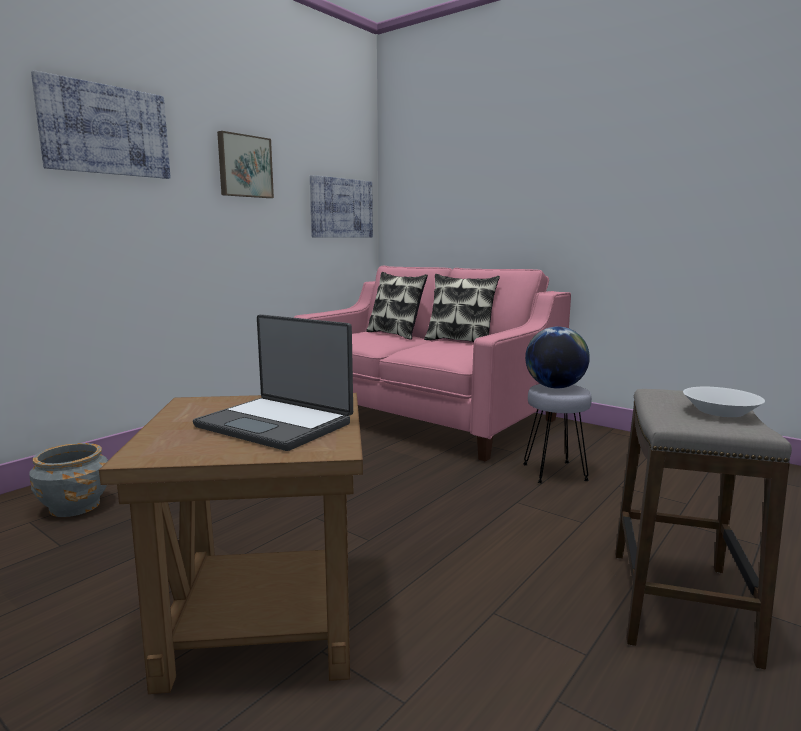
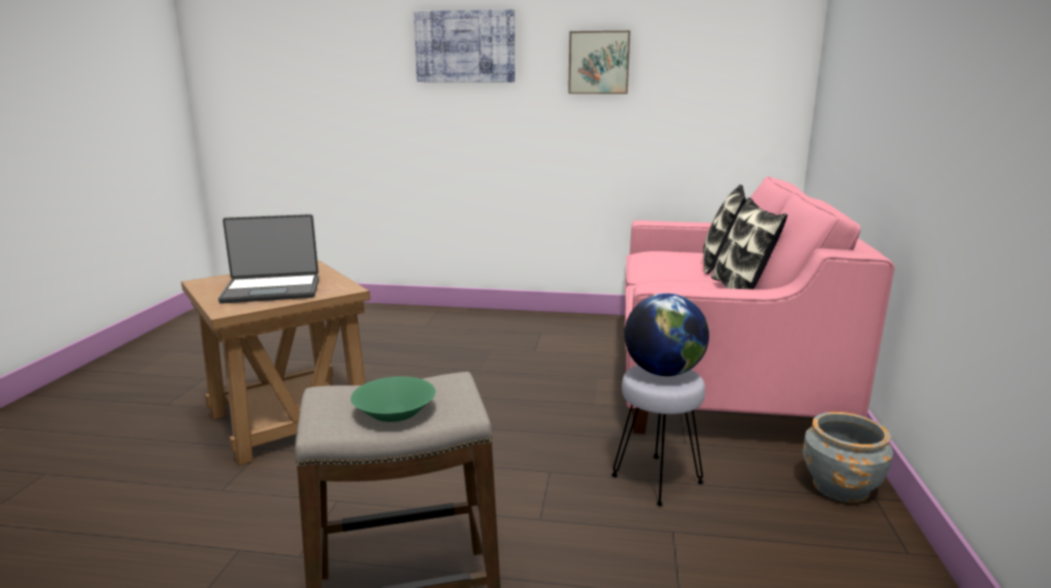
camera: 60 degrees right, 5 degrees up
(75, 506) = (380, 324): grey planter -> grey planter (841, 487)
(276, 424) = (272, 290): laptop -> laptop turned 105 degrees counterclockwise
(341, 208) = (739, 100): picture -> none
(721, 411) = (395, 411): white bowl -> green bowl

